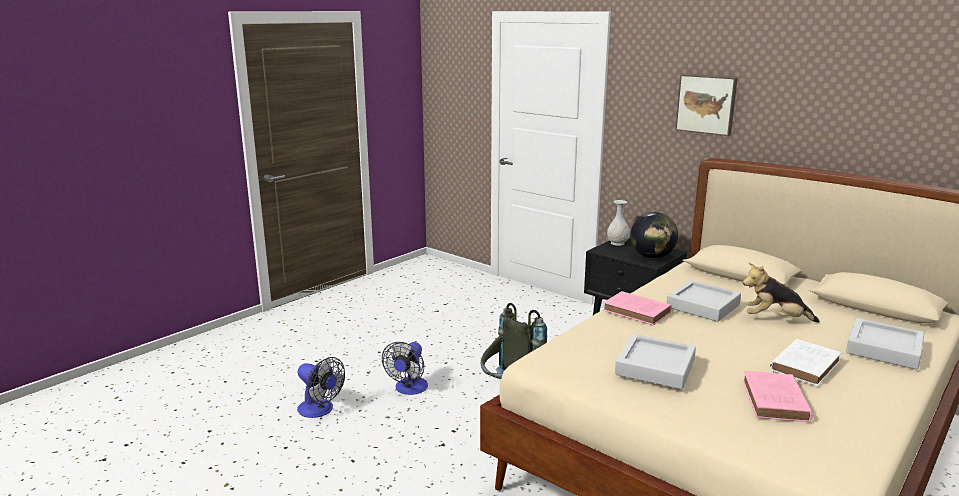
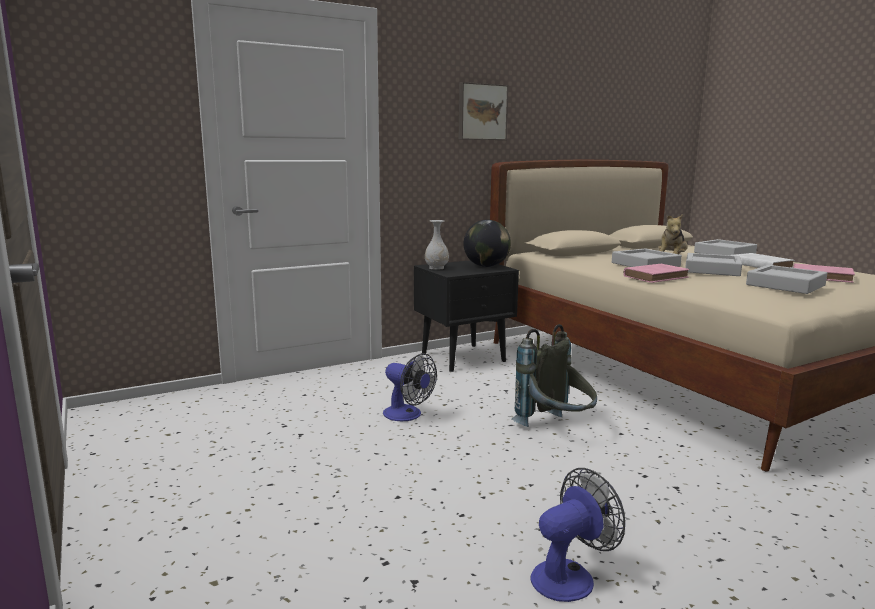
camera: 70 degrees left, 5 degrees down
(409, 389) = (530, 489): fan -> fan (407, 415)
(712, 336) = (712, 270): none -> grey tray

